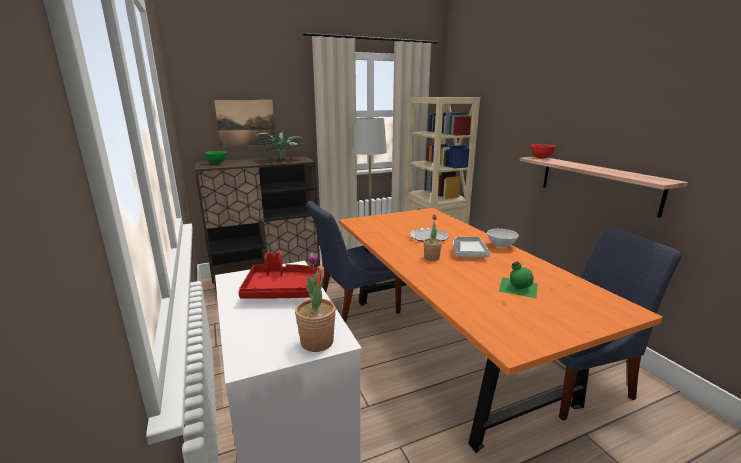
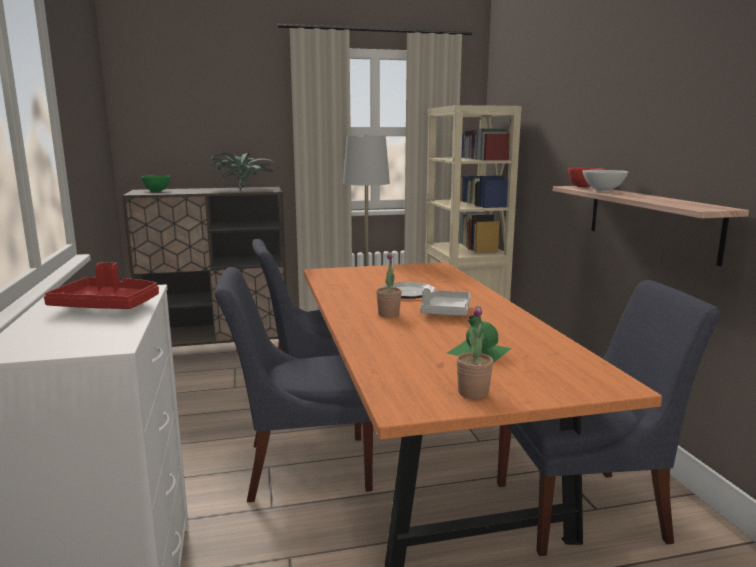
camera: 10 degrees right, 5 degrees down
(246, 123) = (201, 140): picture -> none
(317, 342) = (91, 345): potted plant -> potted plant (473, 393)
(372, 369) = (301, 466): none -> blue chair
(501, 246) = (501, 307): white bowl -> white bowl (603, 191)

